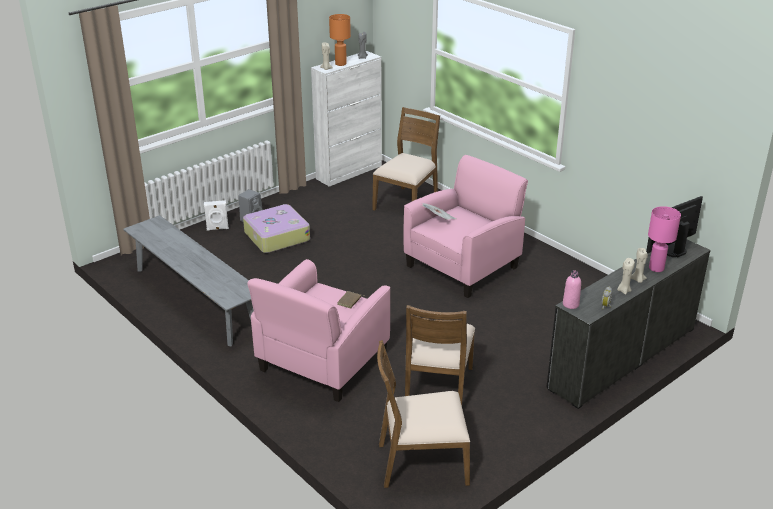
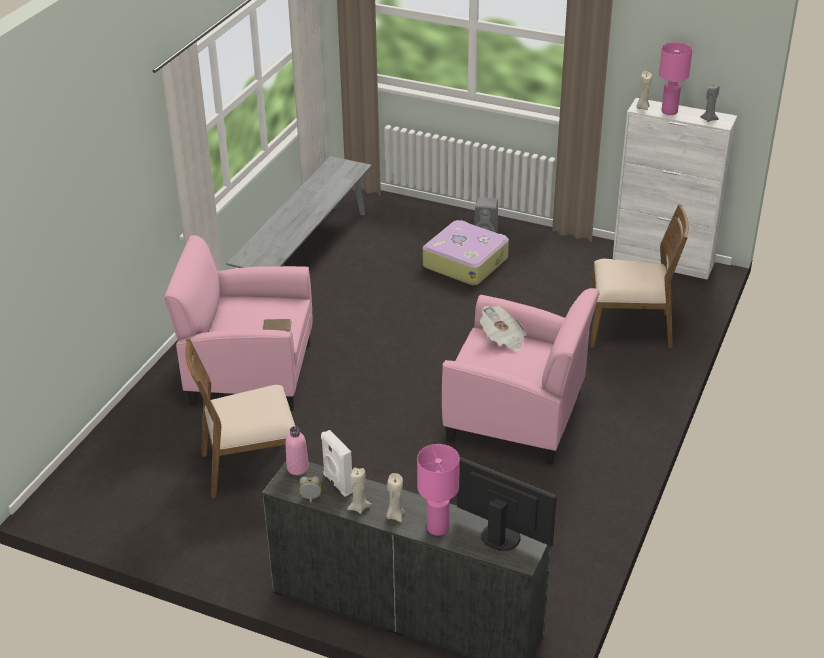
camera: 65 degrees right, 5 degrees up
(217, 229) = (448, 221): white speaker -> white speaker (337, 484)
(340, 64) = (669, 111): orange table lamp -> pink table lamp
(422, 462) = (120, 491): brown chair -> none

